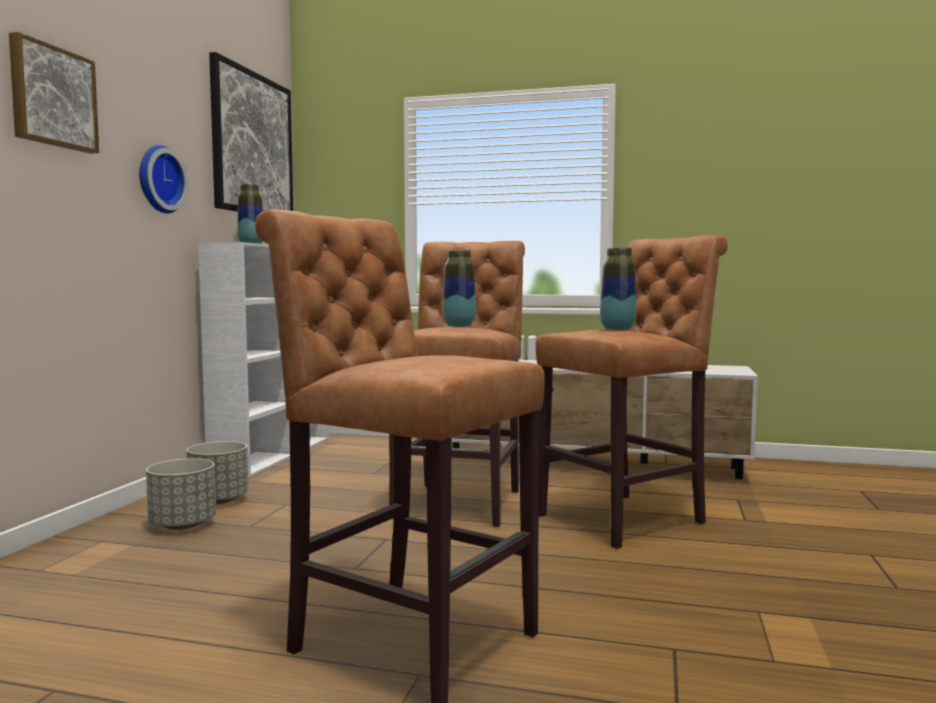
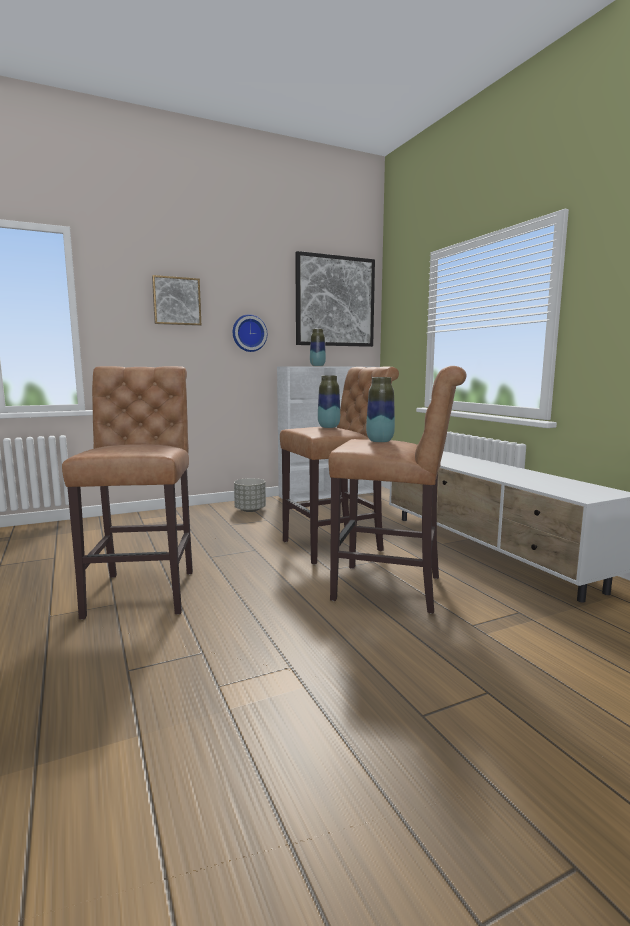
camera: 50 degrees right, 5 degrees up
(183, 525) = (213, 516): grey planter -> none

